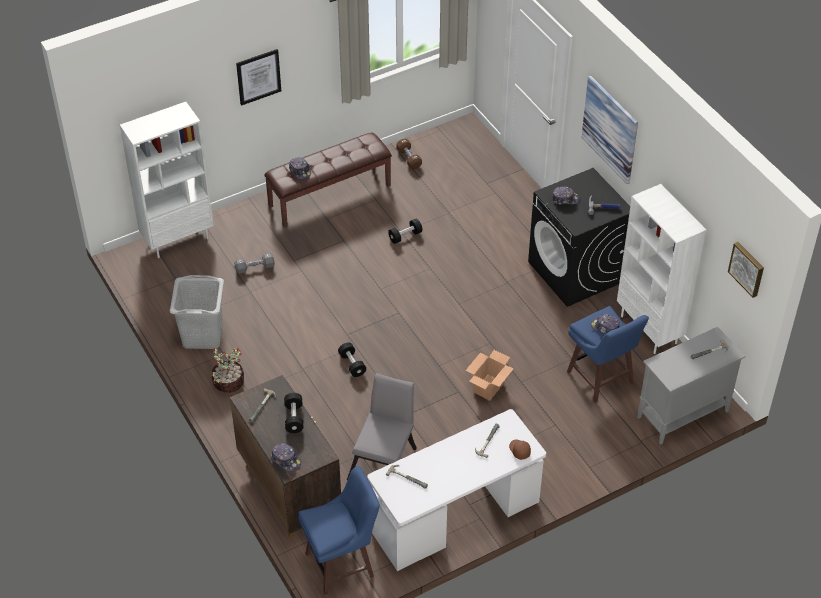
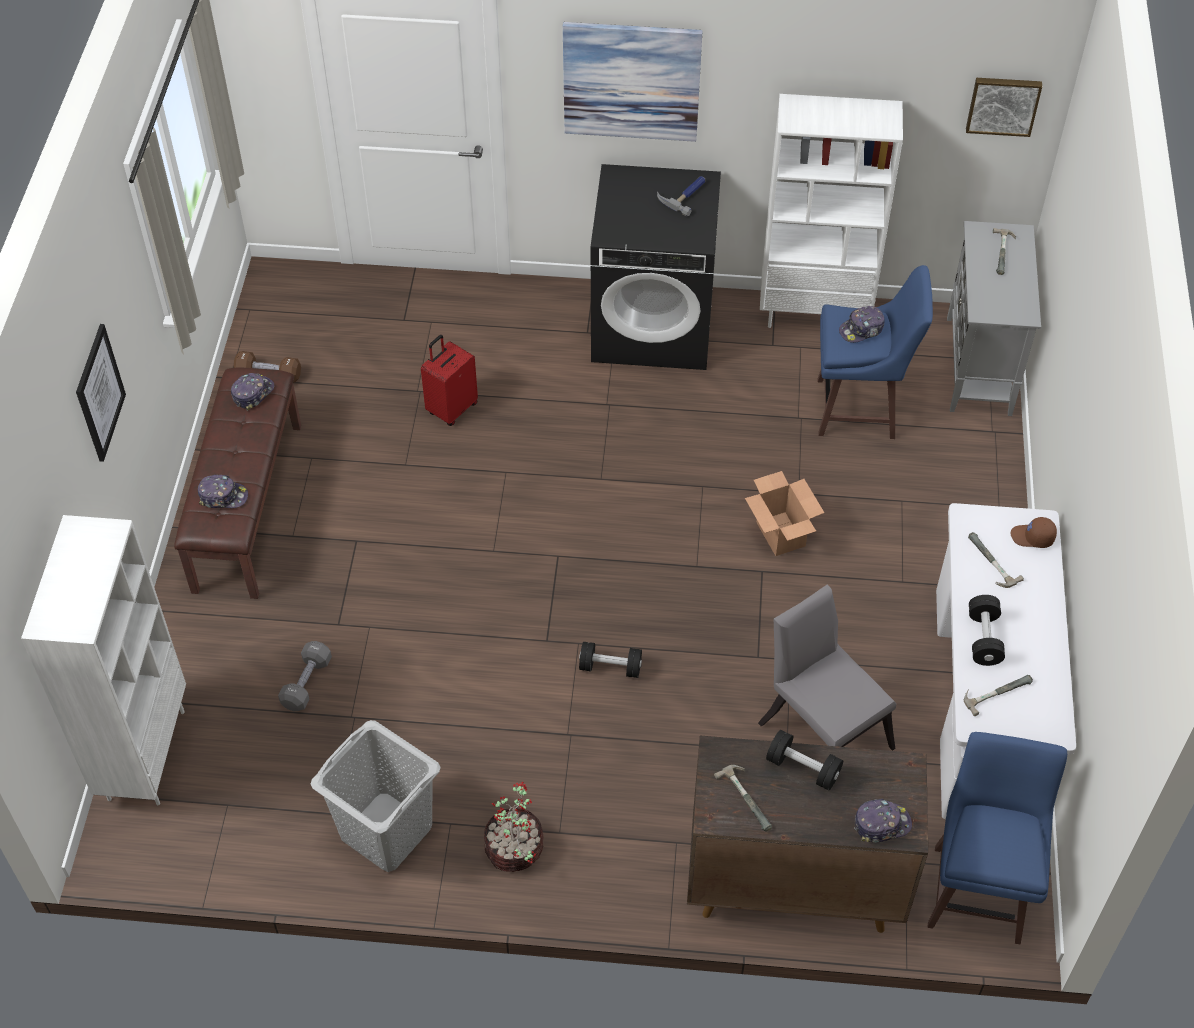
camera: 55 degrees left, 5 degrees up
(405, 236) = (417, 465): black dumbbell -> black dumbbell (983, 638)
(450, 229) = (451, 408): none -> red suitcase
(565, 199) = (635, 223): cap -> cap (252, 393)

